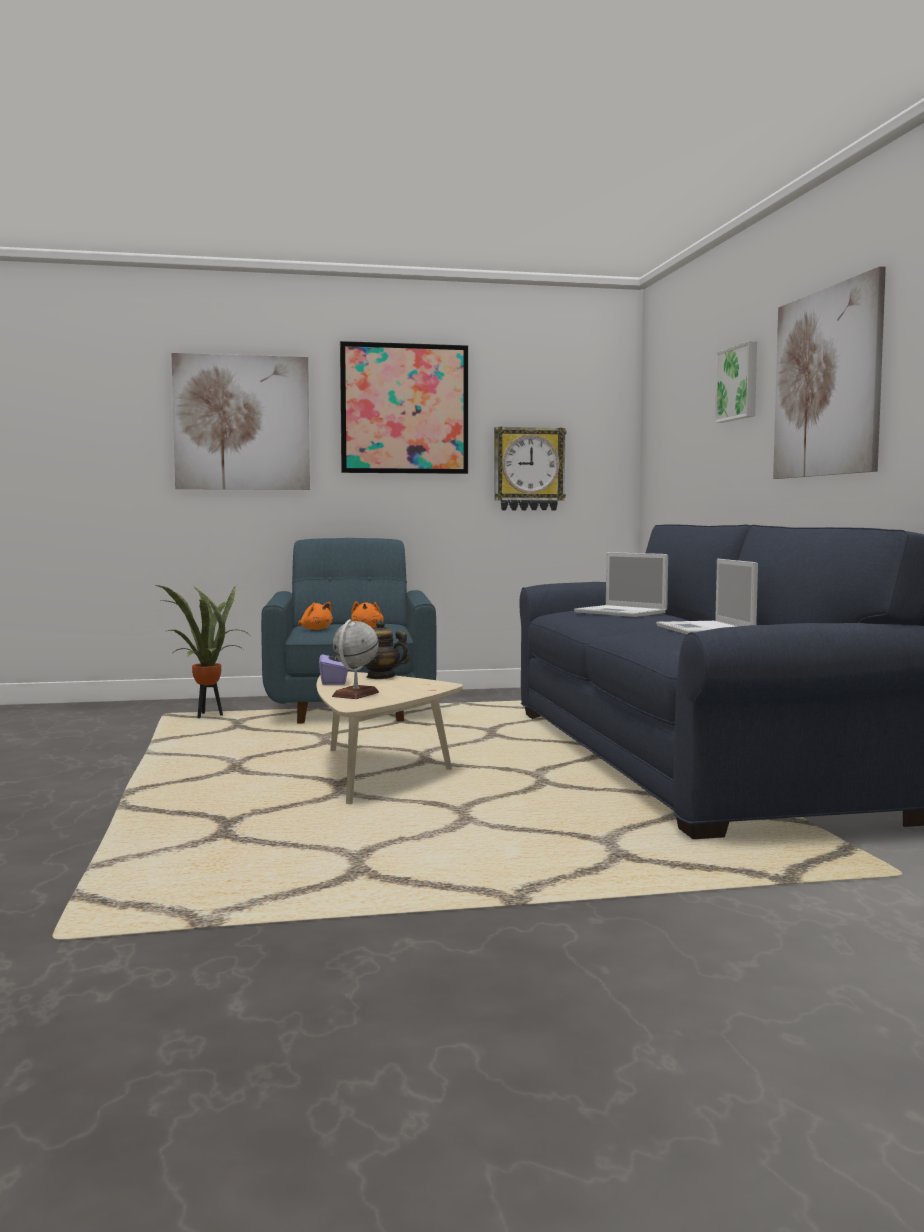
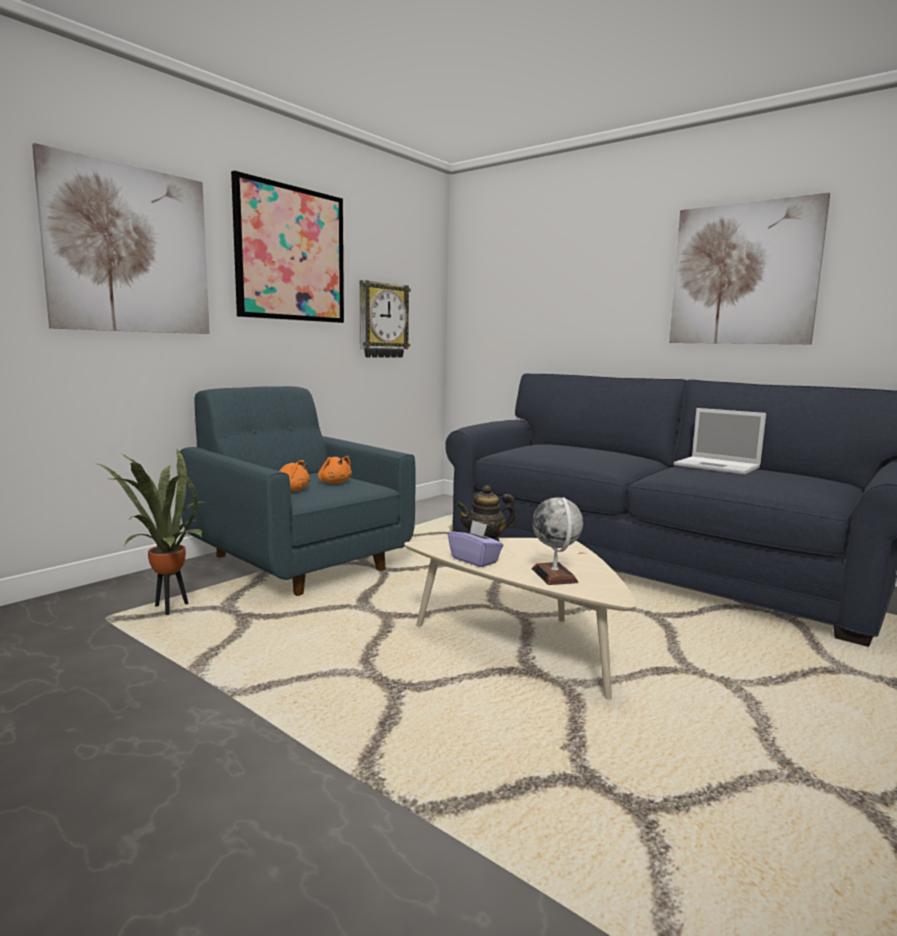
camera: 40 degrees left, 5 degrees up
(622, 612) = (575, 450): laptop -> none
(739, 383) = (612, 265): picture -> none

